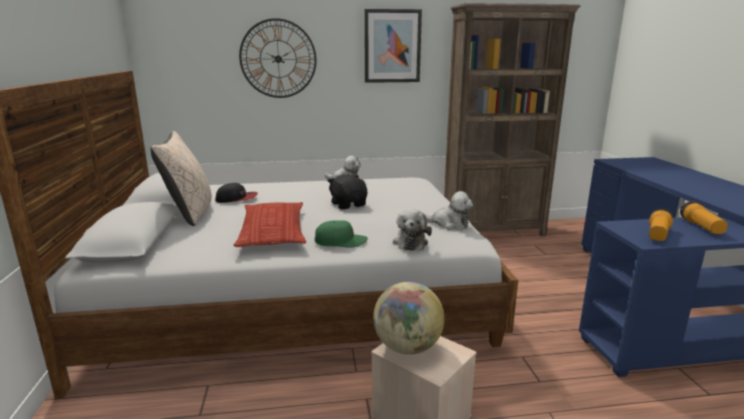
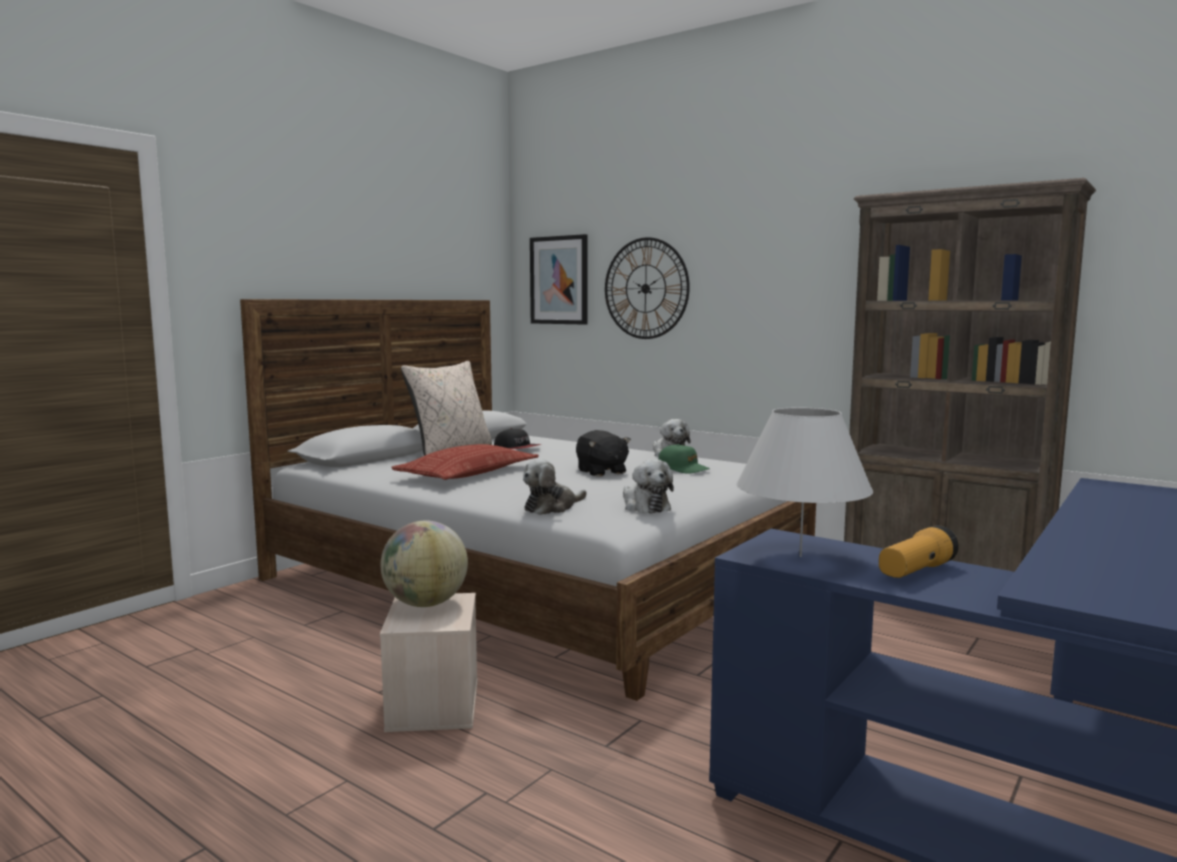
camera: 45 degrees right, 10 degrees down
(340, 242) = (493, 492): green cap -> green cap (683, 469)
(348, 204) = (601, 472): black plush toy -> black plush toy turned 135 degrees clockwise
(392, 46) = (791, 269): picture -> picture (559, 280)
(657, 235) = (800, 556): flashlight -> white table lamp

